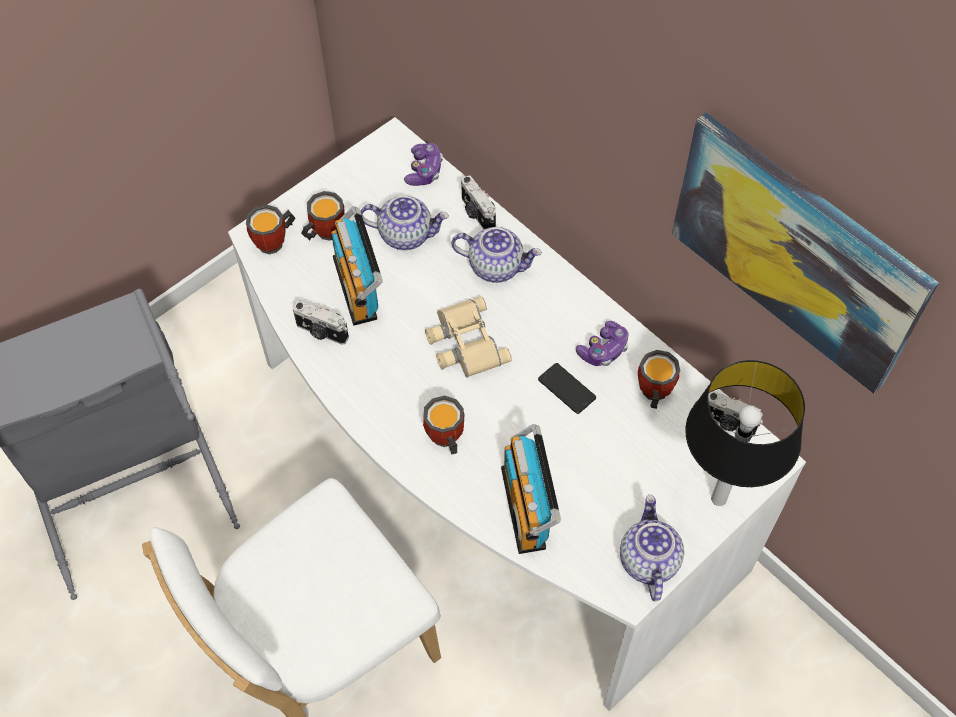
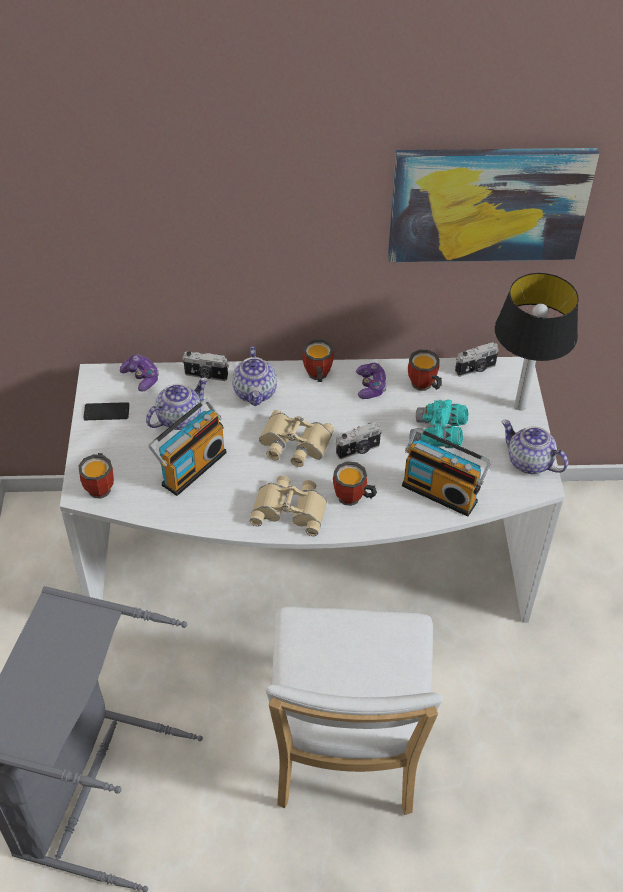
camera: 50 degrees left, 10 degrees down
(321, 332) = (203, 508): camera -> camera (358, 450)
(324, 232) = (125, 456): mug -> mug (316, 376)
(359, 287) = (191, 467): radio -> radio turned 75 degrees counterclockwise
(385, 398) = (290, 508): none -> beige binoculars
(496, 266) = (255, 392): teapot -> teapot turned 120 degrees clockwise
(566, 388) = (379, 420): phone -> phone (106, 412)
(599, 453) = (438, 436): none -> turquoise binoculars

